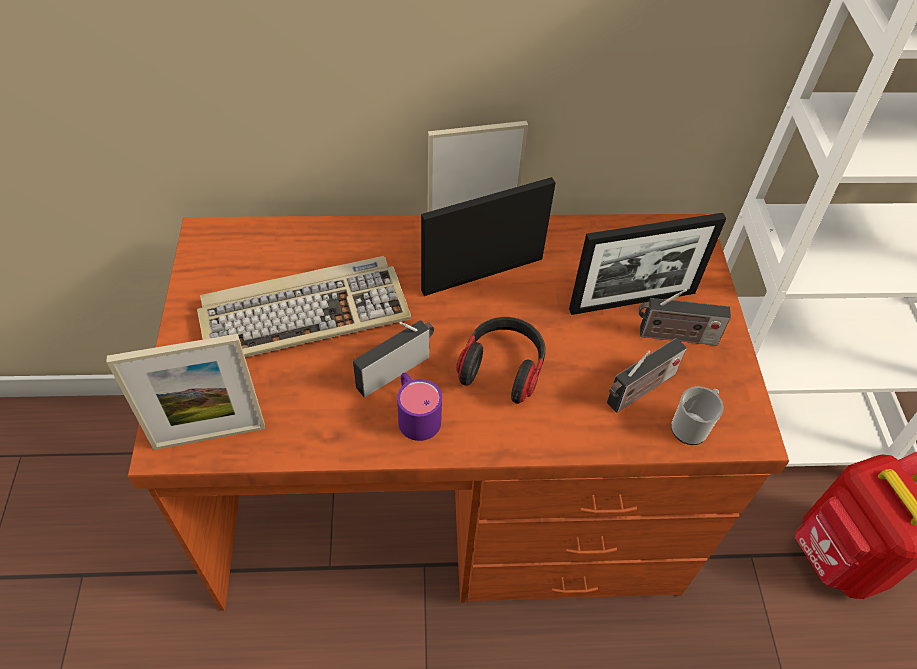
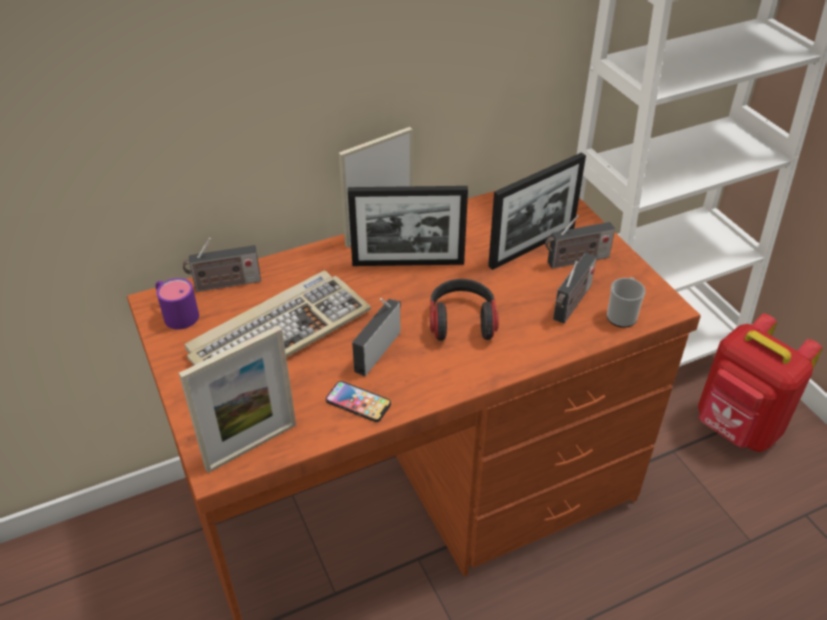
camera: 20 degrees left, 10 degrees down
(281, 236) = (225, 284): none -> radio
(341, 426) = (358, 402): none -> phone
(415, 413) = (413, 374): purple mug -> purple mug (176, 313)
(482, 274) = (408, 263): picture frame -> picture frame turned 135 degrees counterclockwise

